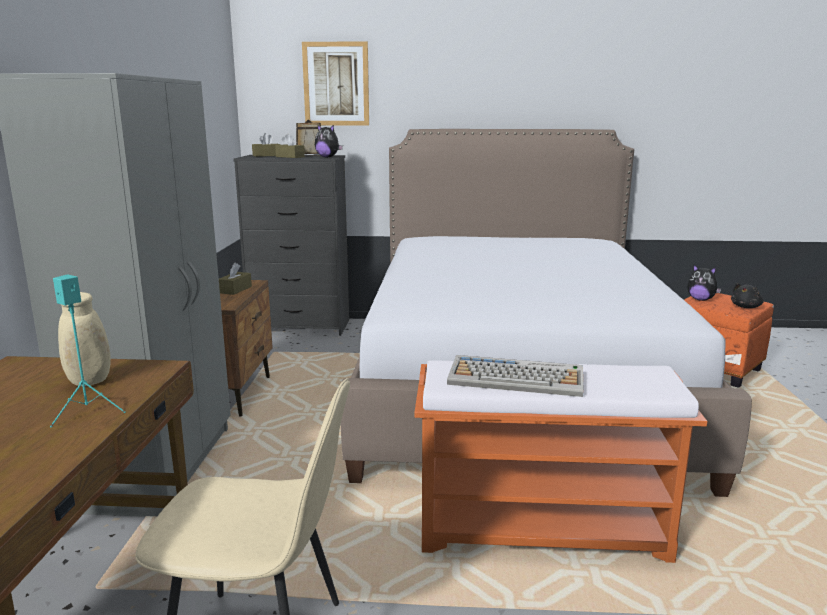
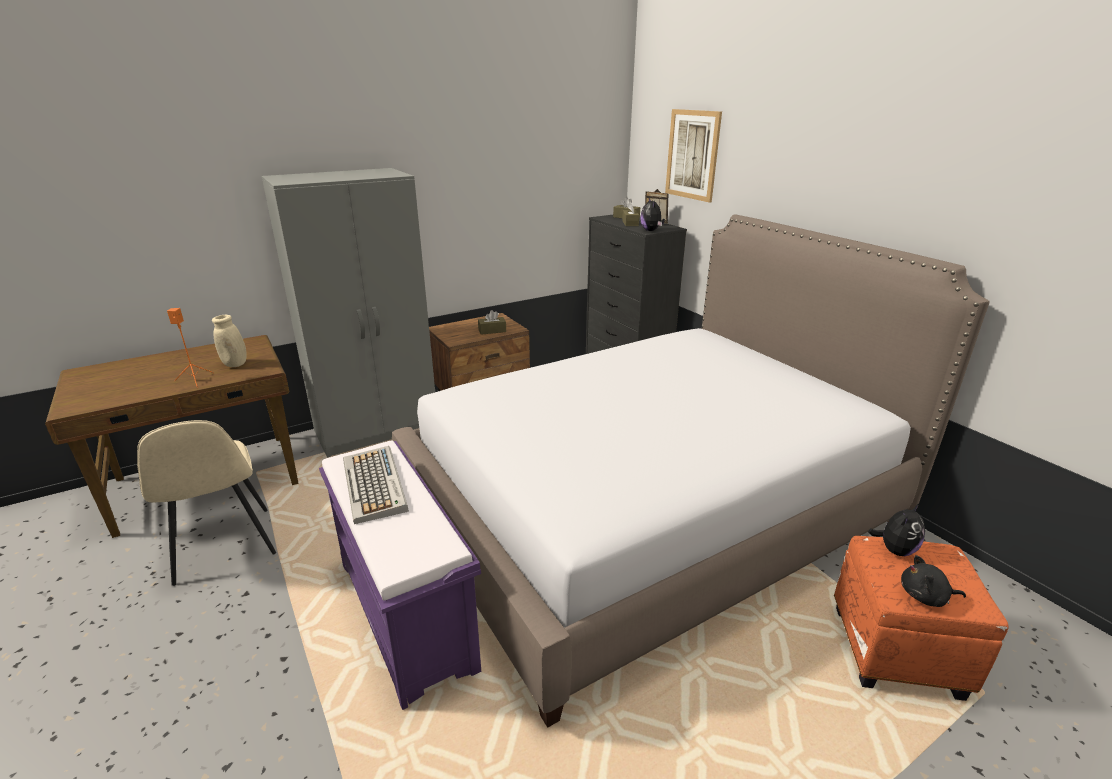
camera: 55 degrees right, 10 degrees up
(87, 411) = (195, 380): turquoise speaker -> orange speaker
(544, 529) = (407, 614): orange bench -> purple bench
(701, 299) = (894, 550): plush toy -> plush toy turned 135 degrees counterclockwise

